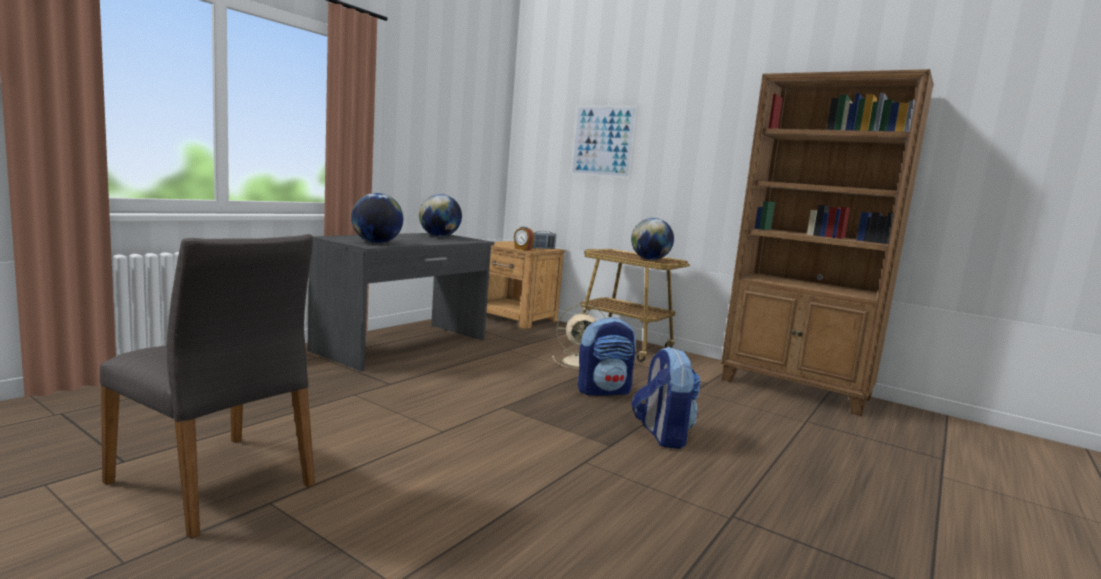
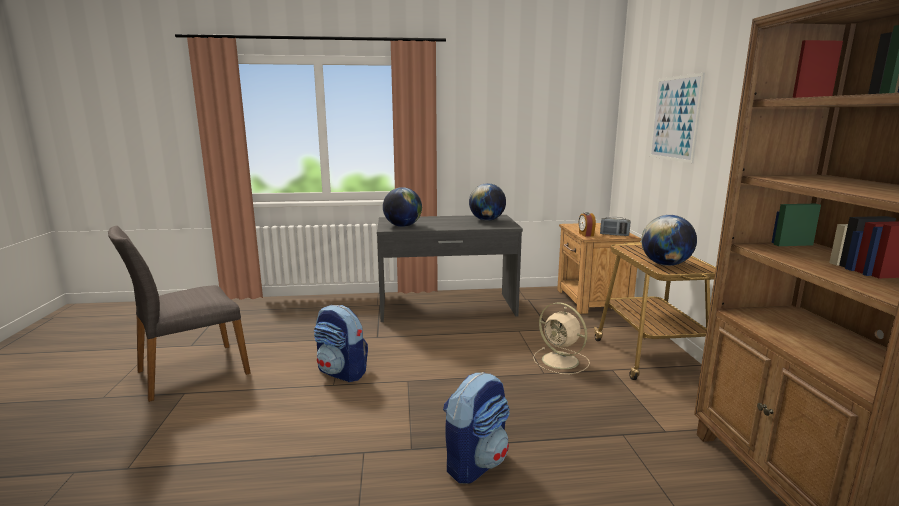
camera: 50 degrees right, 5 degrees up
(216, 483) = (191, 372): grey chair -> grey chair turned 60 degrees clockwise
(604, 391) = (519, 397): backpack -> backpack (342, 372)

